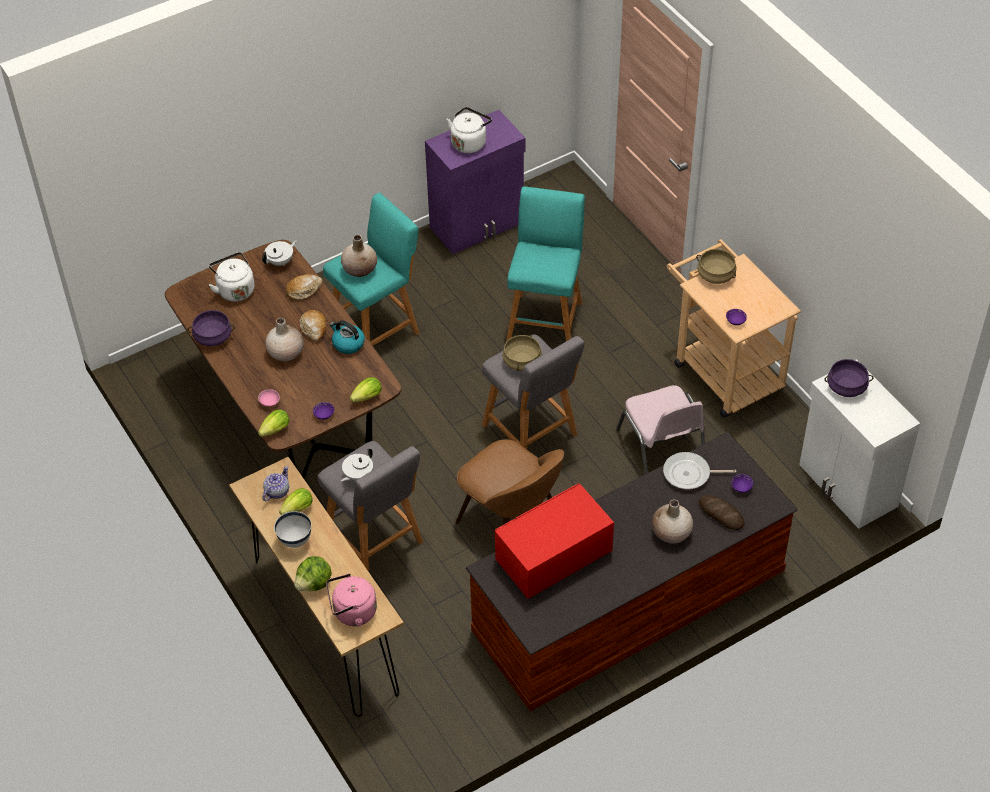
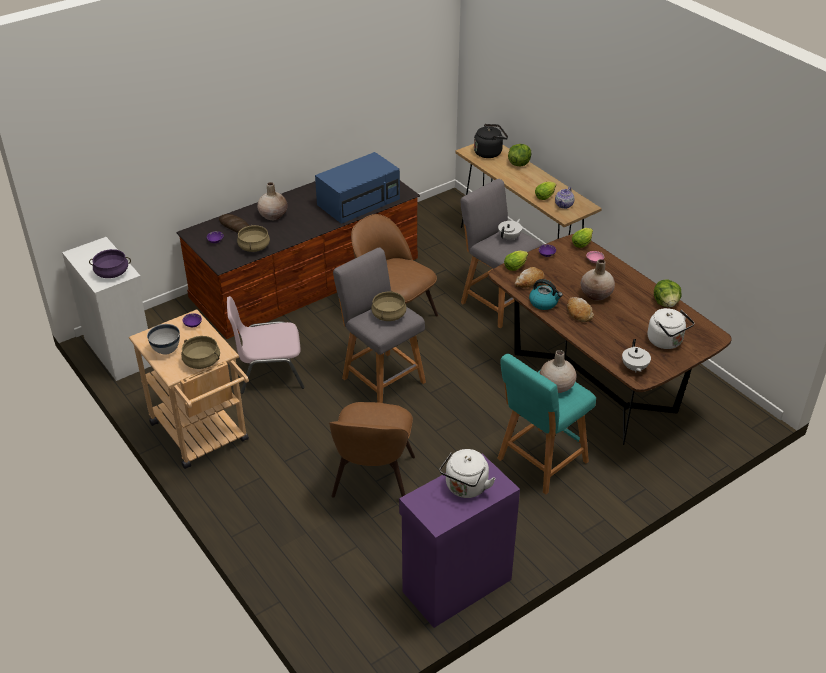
camera: 175 degrees right, 10 degrees down
(213, 337) = (666, 303): purple cooking pot -> lettuce
(280, 261) = (634, 368): white teapot -> white teapot turned 45 degrees counterclockwise
(295, 541) = (540, 181): white bowl -> white bowl (166, 350)
(304, 290) = (600, 343): bread -> bread (529, 282)
(352, 612) = (489, 152): pink kettle -> black kettle
(545, 317) = (373, 479): turquoise stool -> brown chair
(552, 555) = (359, 201): red microwave -> blue microwave
(662, 447) = (269, 372): pink chair -> pink chair turned 75 degrees counterclockwise
(689, 474) = (254, 247): frying pan -> beige cooking pot

